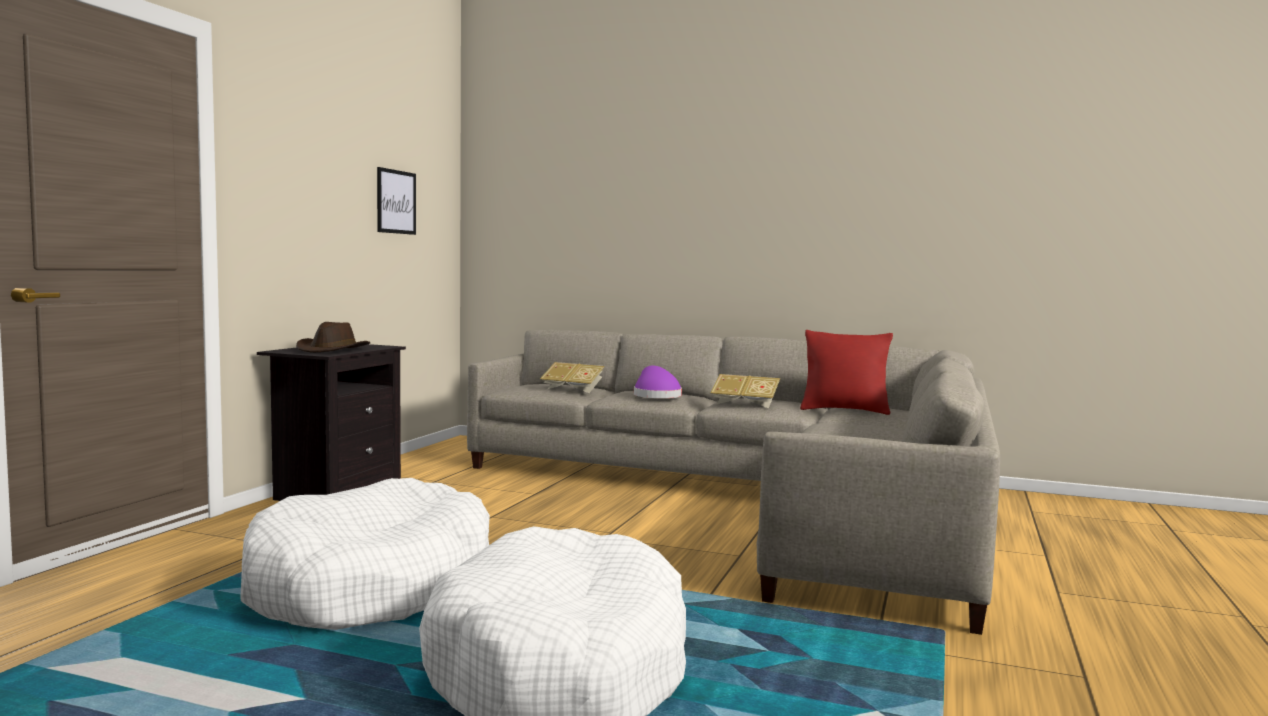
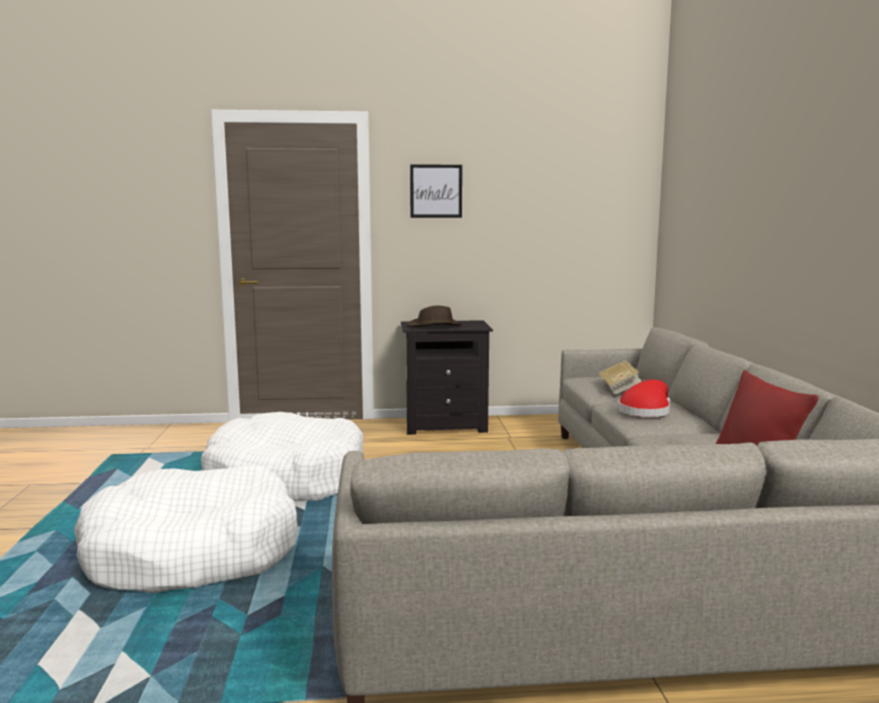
camera: 65 degrees right, 5 degrees up
(396, 202) = (559, 210): picture -> picture (436, 191)
(655, 396) = (645, 411): purple hat -> red hat
(745, 404) = (676, 441): book -> none

